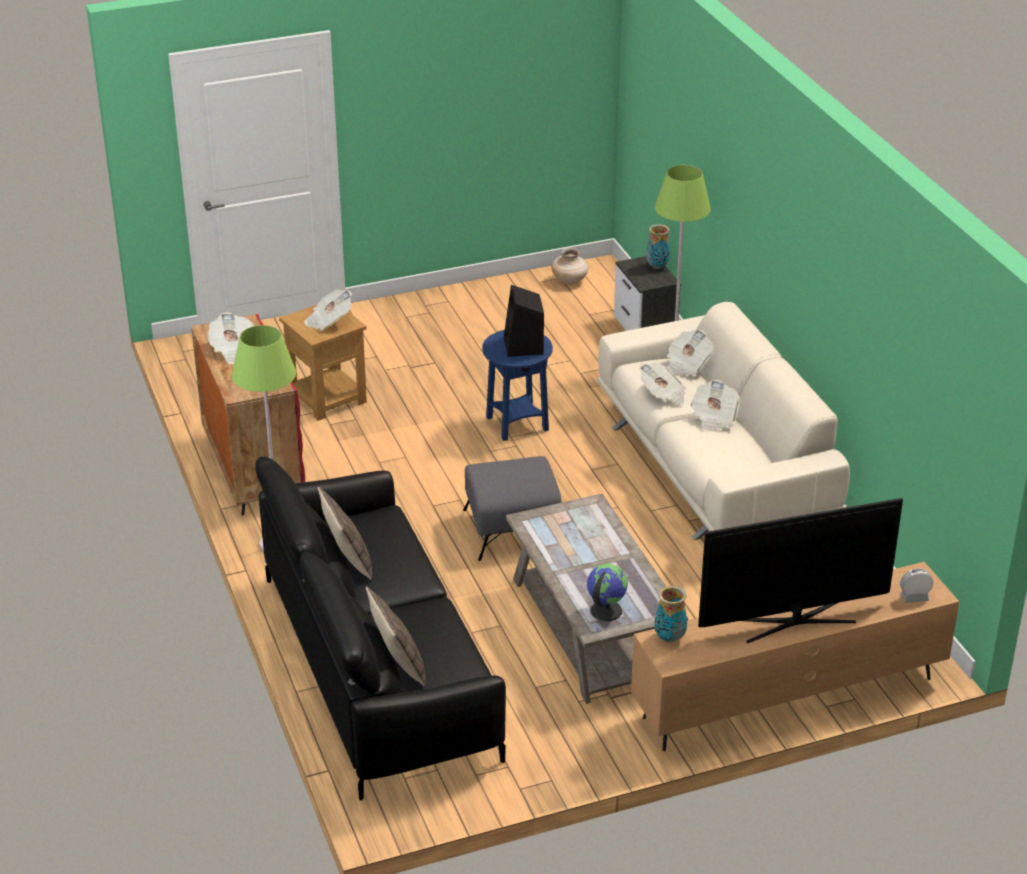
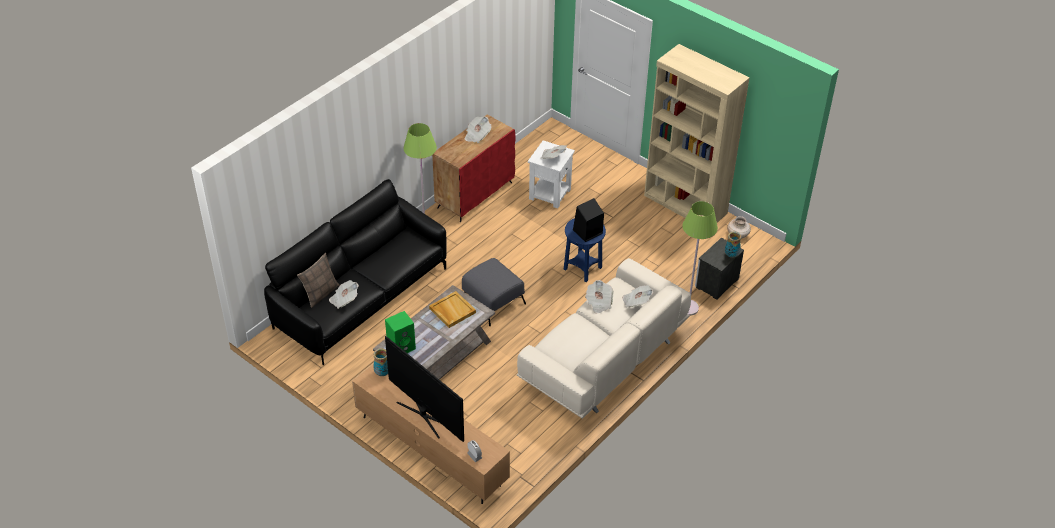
camera: 60 degrees right, 10 degrees up
(327, 398) = (550, 193): brown side table -> white side table
(347, 561) = (382, 247): pillow -> none
(470, 297) = (685, 205): none -> beige bookcase
(565, 533) = (452, 310): none -> beige tray
(605, 610) = (401, 346): globe -> green speaker
(714, 418) = (592, 329): newspaper -> newspaper (344, 300)

